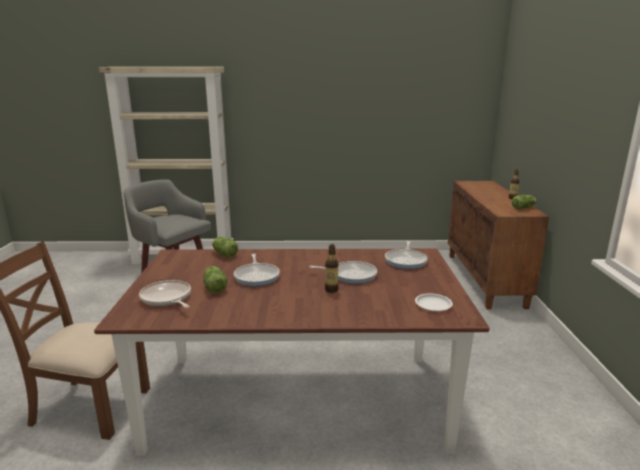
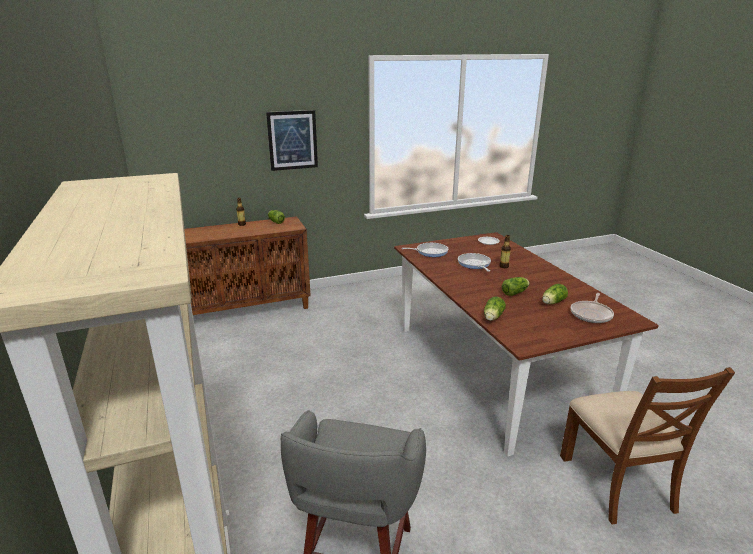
camera: 110 degrees left, 5 degrees up
(257, 276) = (515, 292): frying pan -> lettuce
(568, 121) = (292, 140): none -> picture

